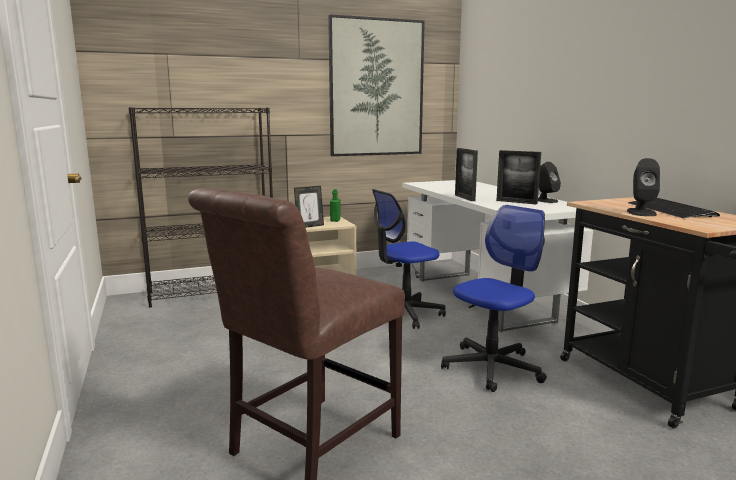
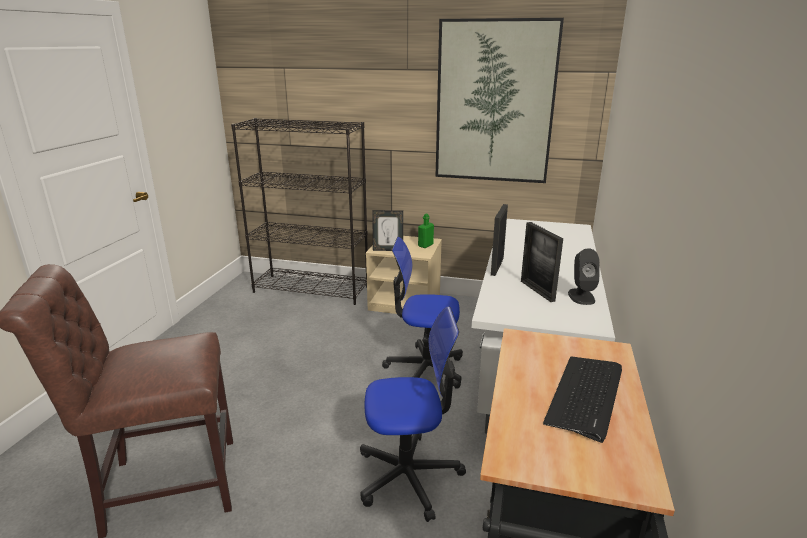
camera: 35 degrees right, 10 degrees up
(641, 212) = (526, 388): black speaker -> none

